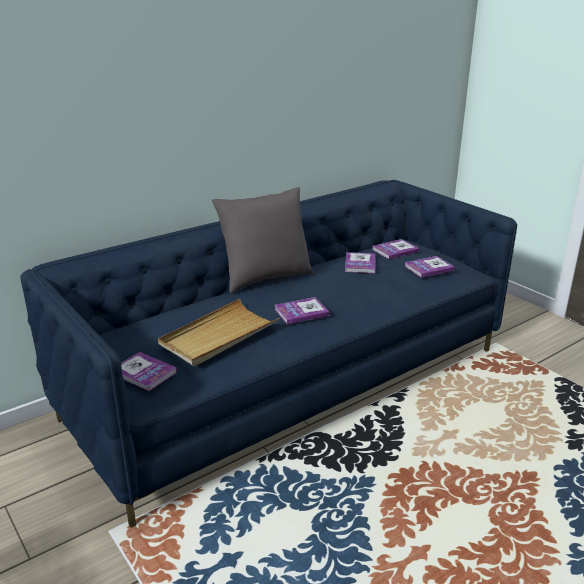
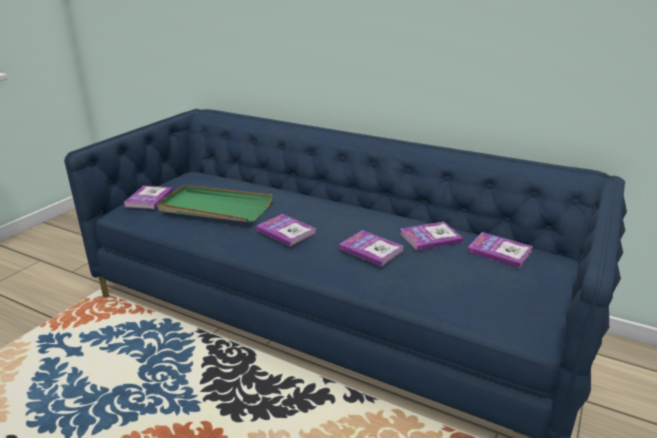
camera: 65 degrees right, 0 degrees up
(219, 336) = (215, 208): beige tray -> green tray
(265, 278) = (341, 200): grey pillow -> none
(429, 268) = (479, 285): book -> book (371, 249)

